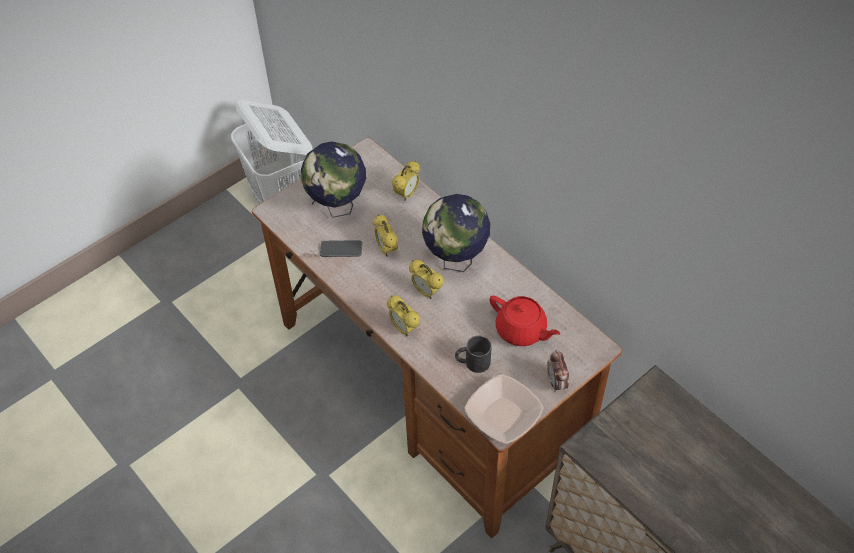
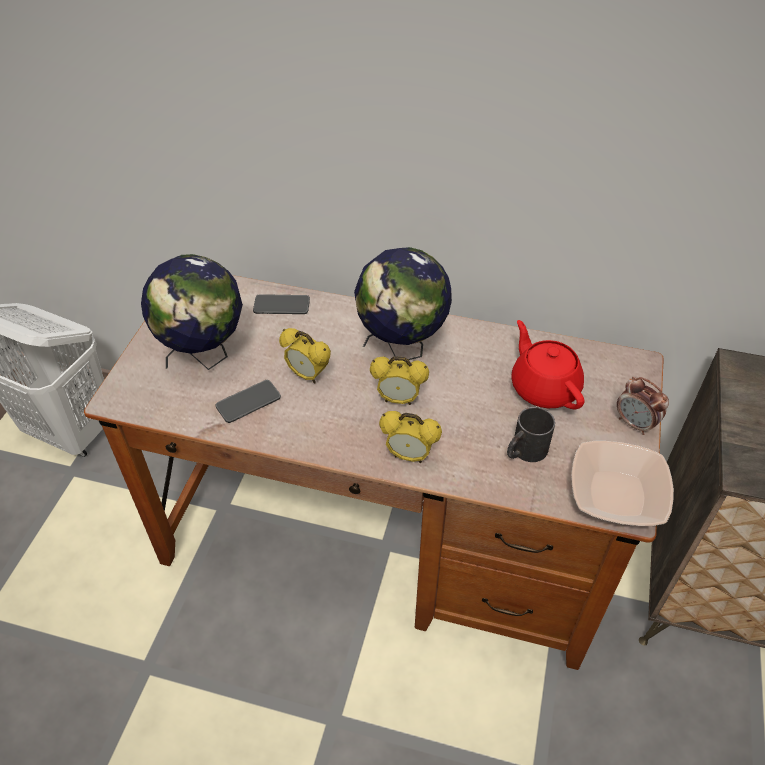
camera: 35 degrees left, 5 degrees down
(407, 194) = (281, 305): alarm clock -> phone
(521, 330) = (544, 387): red teapot -> red teapot turned 120 degrees counterclockwise

